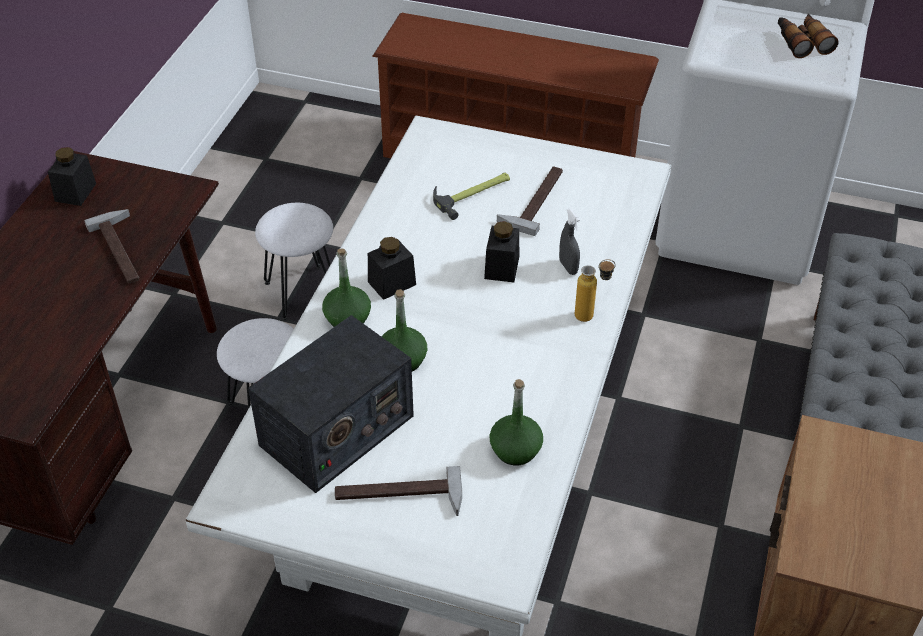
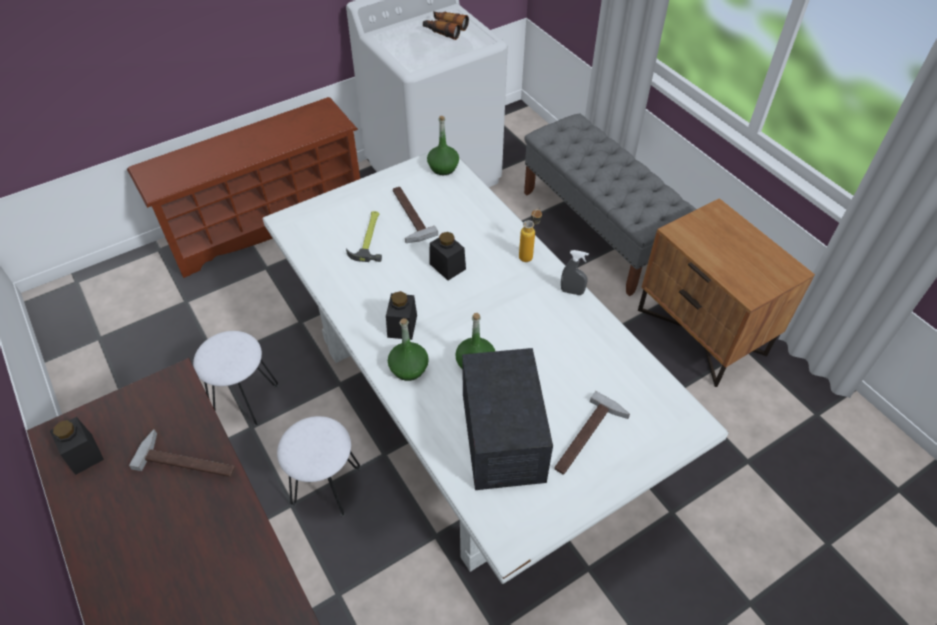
camera: 50 degrees left, 5 degrees up
(516, 450) = (601, 356): green bottle -> green bottle (443, 167)
(568, 267) = (480, 238): grey spray bottle -> grey spray bottle (572, 291)

